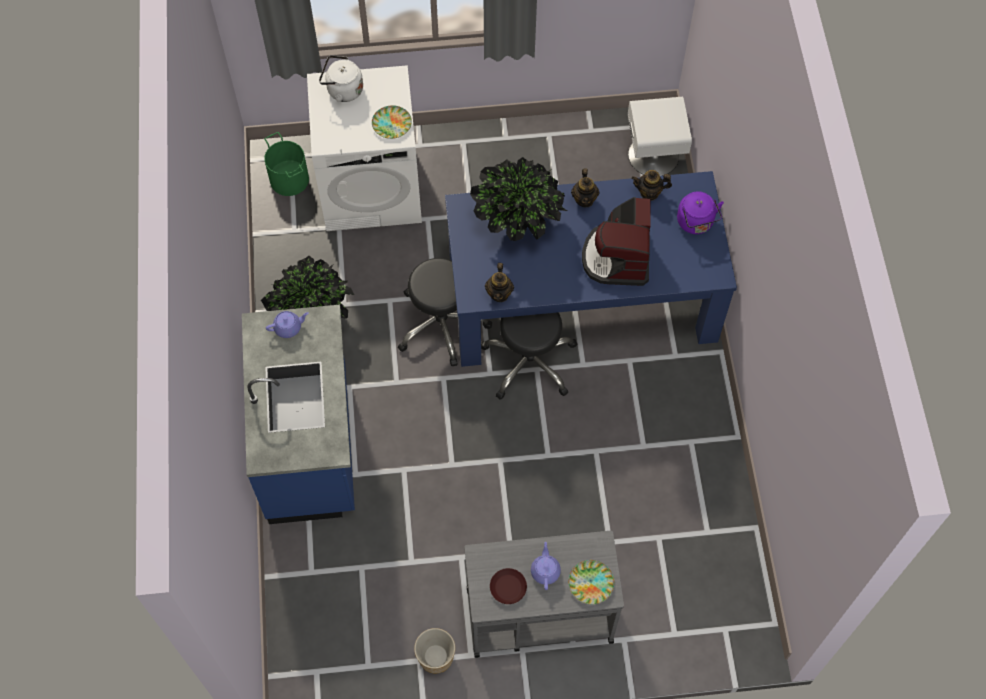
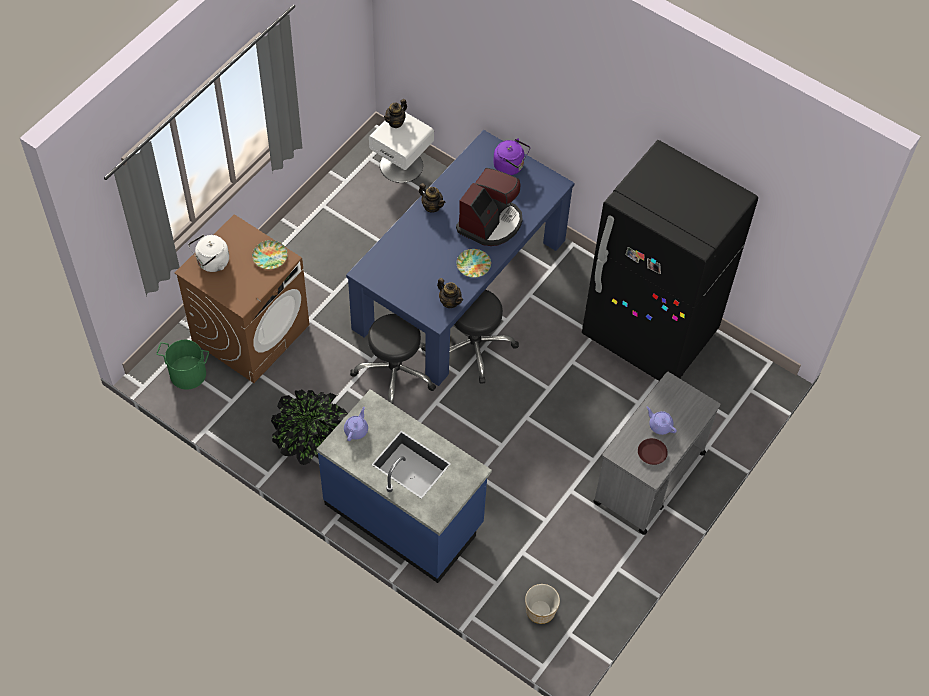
camera: 50 degrees left, 5 degrees down
(372, 189) = (251, 332): white washing machine -> brown washing machine
(435, 657) = (623, 557): planter -> planter (540, 611)
(518, 222) = (410, 252): potted plant -> none
(591, 583) = (690, 408): plate -> plate (473, 265)
(617, 257) = (490, 222): coffee machine -> coffee machine turned 105 degrees counterclockwise
(649, 193) = (464, 171): teapot -> teapot (396, 122)
(693, 492) = (649, 334): none -> black fridge

